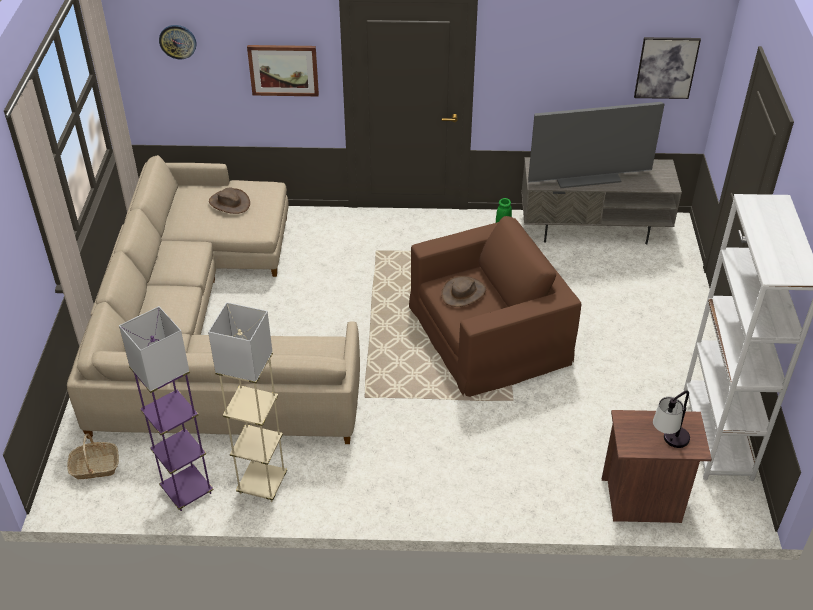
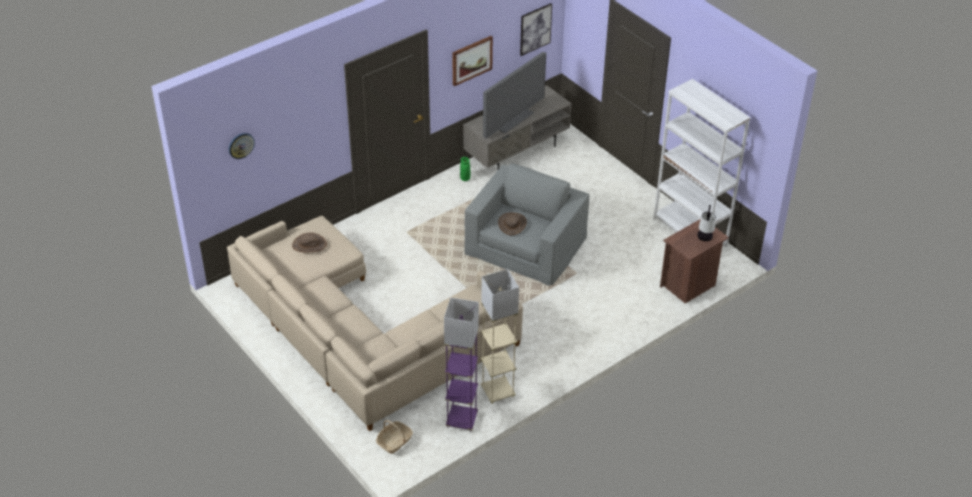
camera: 40 degrees left, 0 degrees up
(283, 70) = (311, 133): picture -> picture (471, 60)
(489, 334) = (526, 244): brown armchair -> grey armchair

